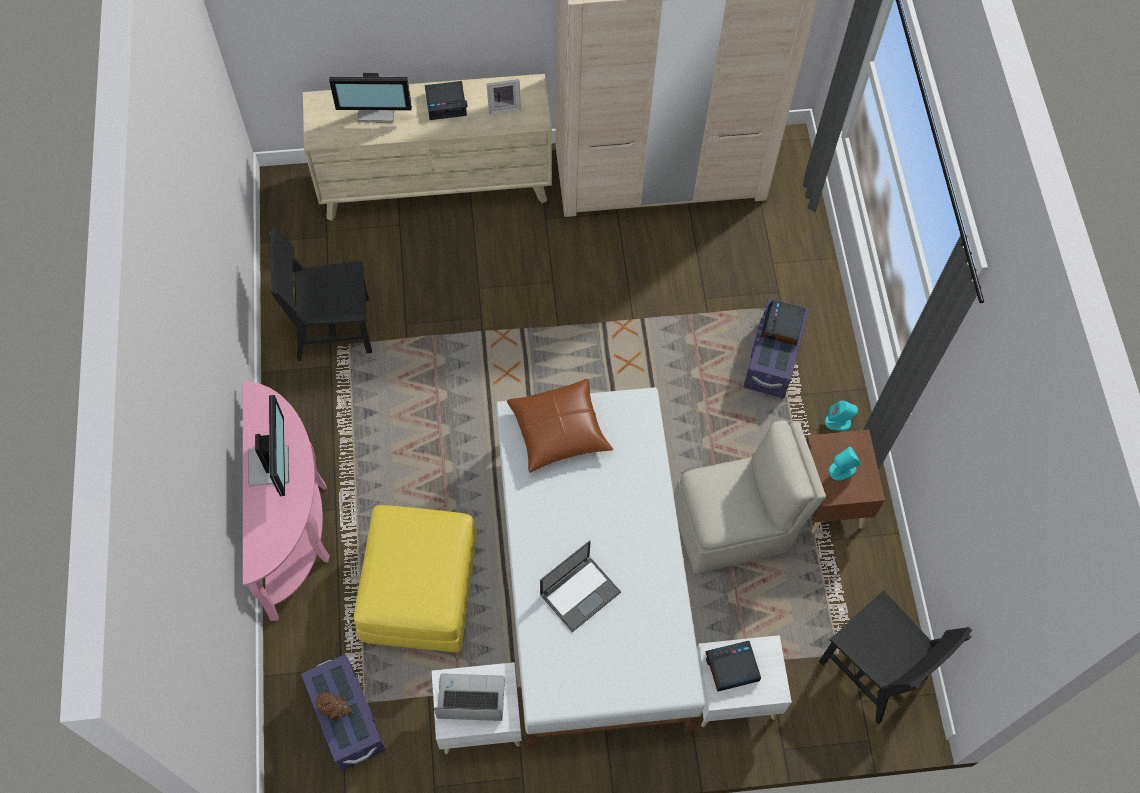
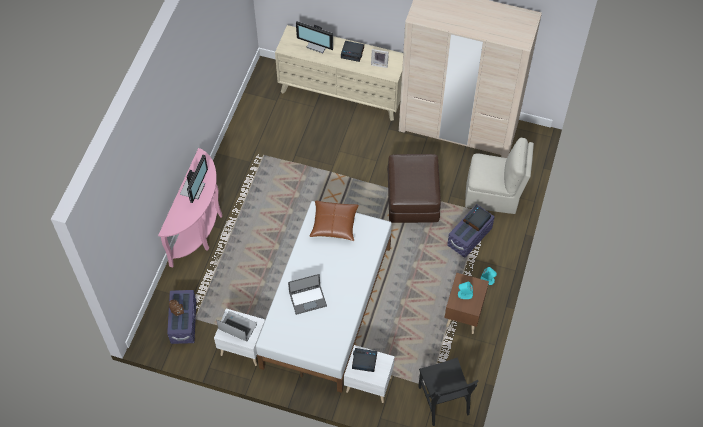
camera: 25 degrees right, 5 degrees down
(333, 328) = (259, 145): black chair -> none
(421, 591) = (243, 280): yellow ottoman -> none
(646, 327) = (413, 198): none -> brown ottoman
(734, 527) = (408, 309): beige chair -> beige chair (493, 195)

